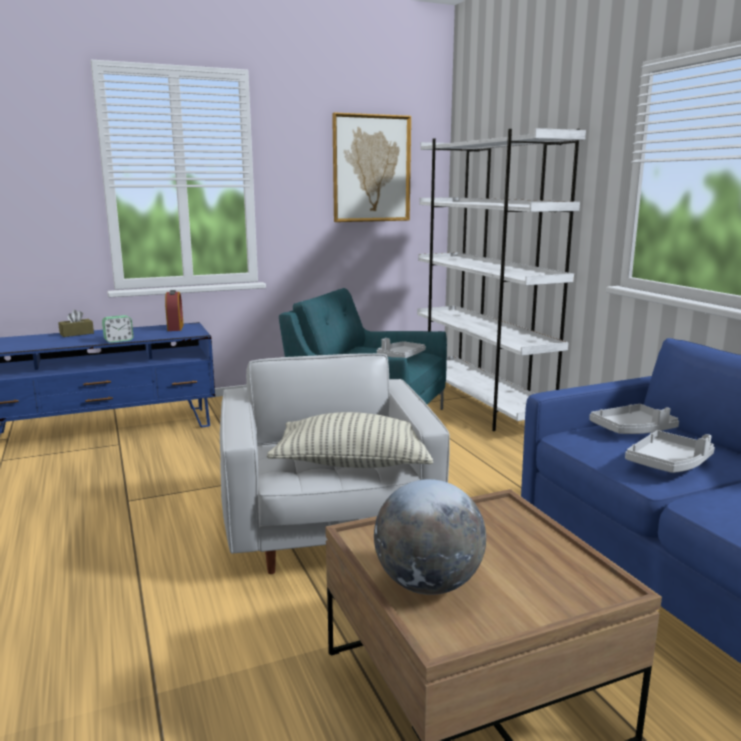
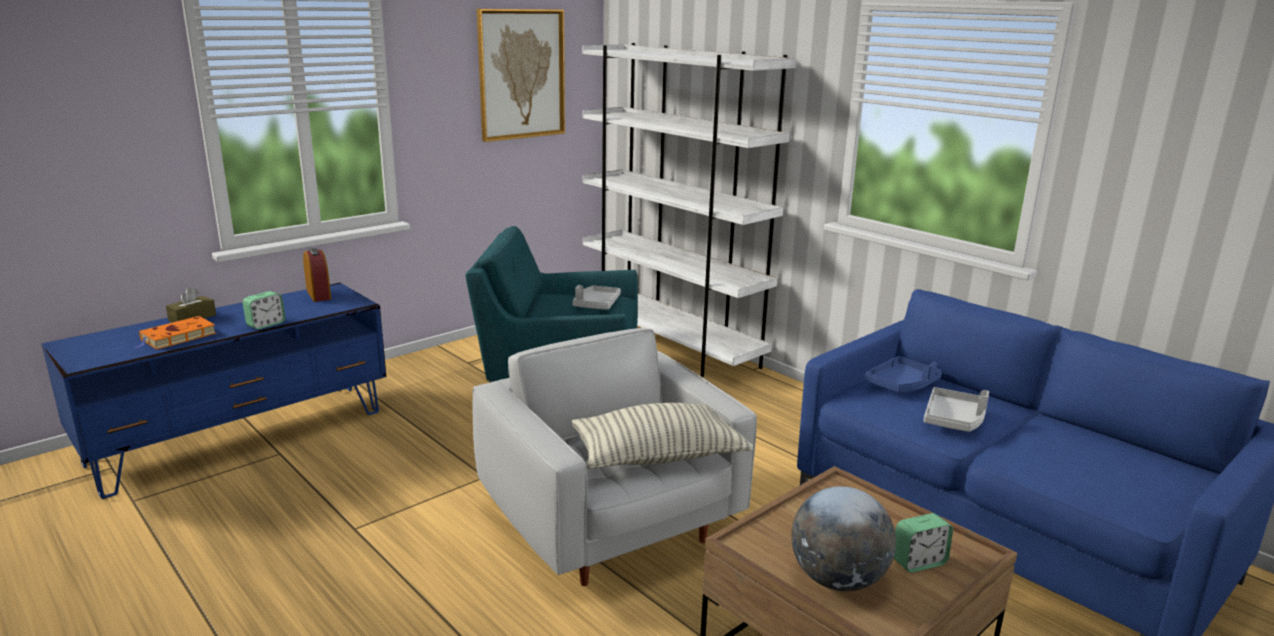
camera: 20 degrees left, 5 degrees up
(53, 343) = (176, 337): none -> orange book
(534, 585) = (919, 562): none -> alarm clock
(633, 430) = (902, 384): grey tray -> blue tray

